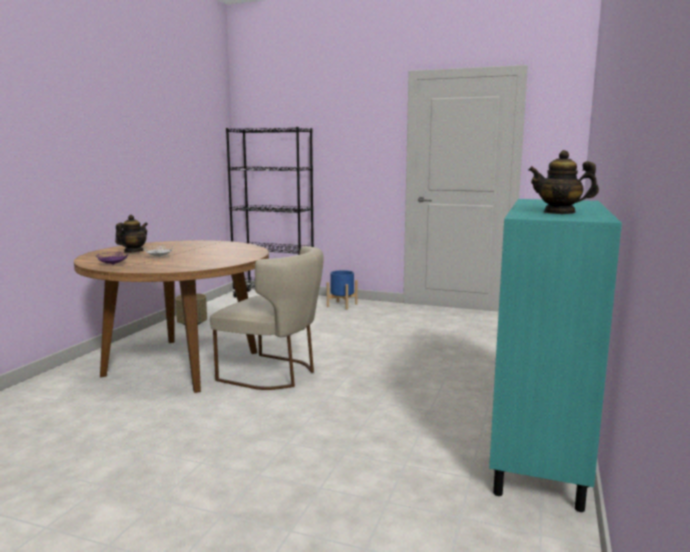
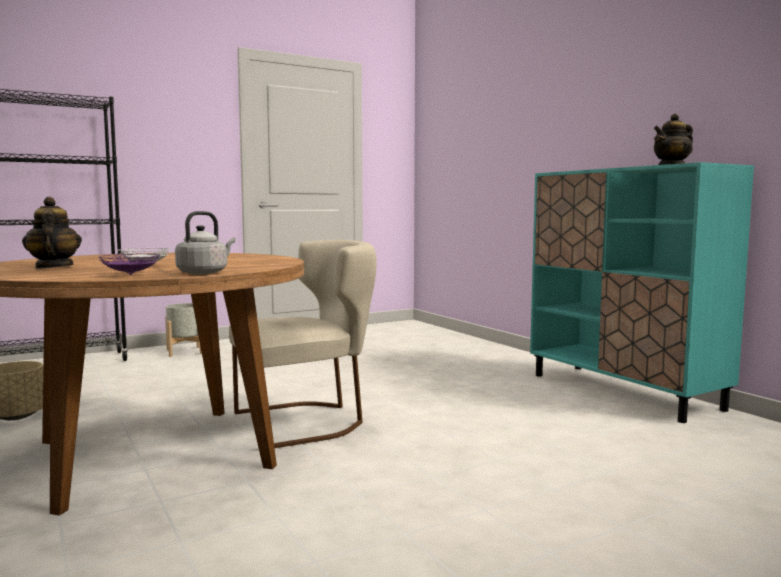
camera: 50 degrees left, 5 degrees down
(137, 269) = (204, 273): none -> grey kettle
(342, 305) = (184, 351): blue planter -> grey planter

